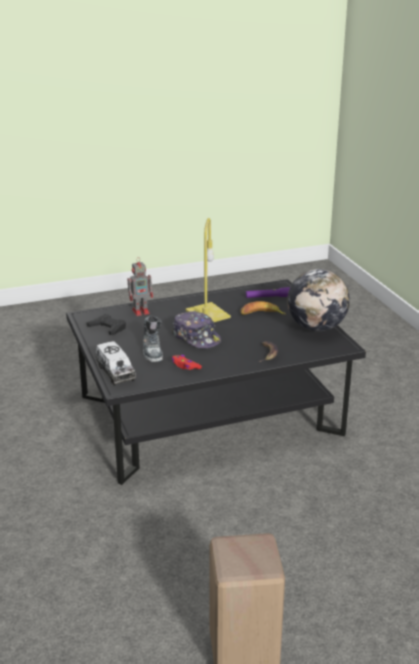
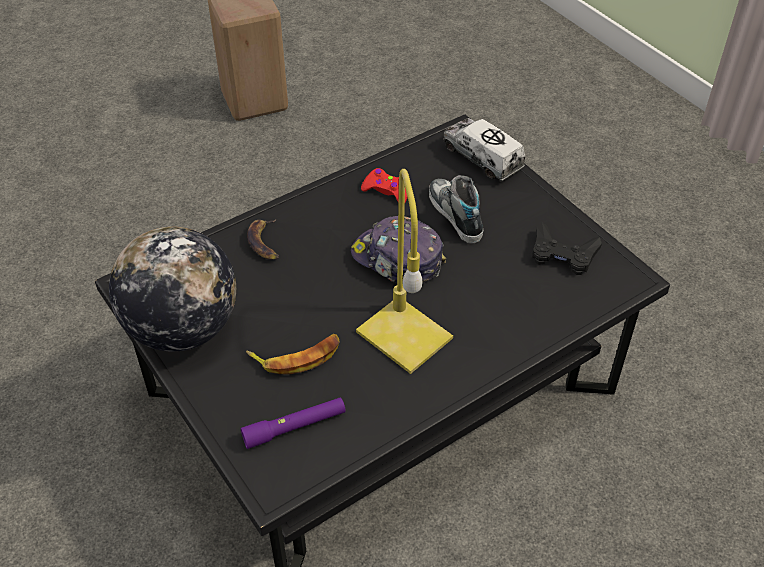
camera: 165 degrees right, 20 degrees up
(141, 311) = (535, 317): toy robot -> none

